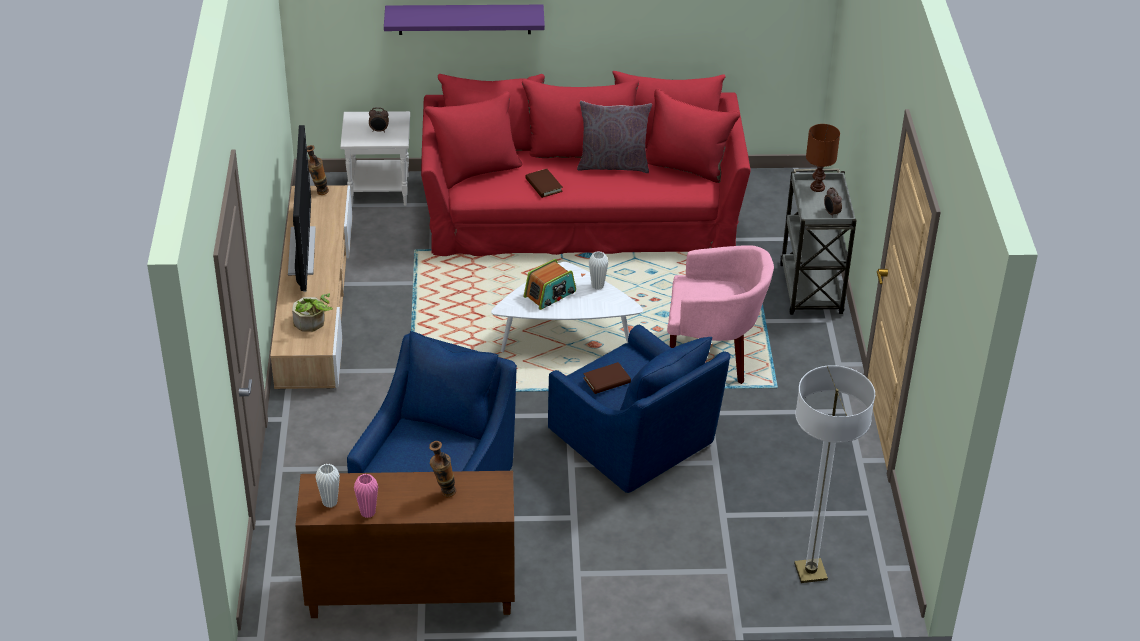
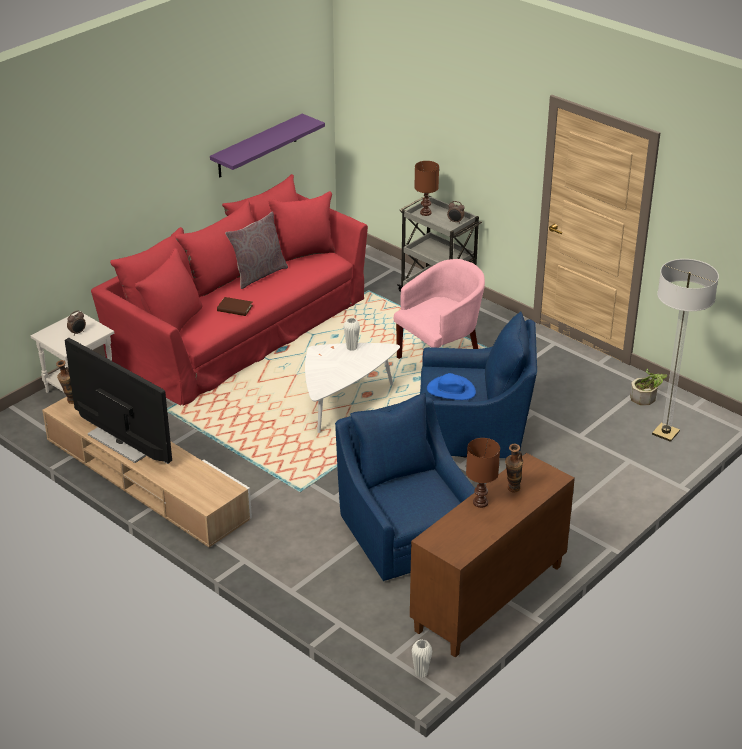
camera: 45 degrees left, 5 degrees down
(312, 323) = (203, 480): potted plant -> potted plant (646, 397)
(330, 502) = (457, 543): white vase -> white vase (421, 673)
(368, 512) = (489, 532): pink vase -> none
(403, 483) = (481, 502): none -> brown table lamp
(464, 19) = (107, 208): purple shelf -> purple shelf (257, 146)
(550, 294) = (332, 369): radio -> none
(606, 380) = (451, 390): brown book -> blue hat

